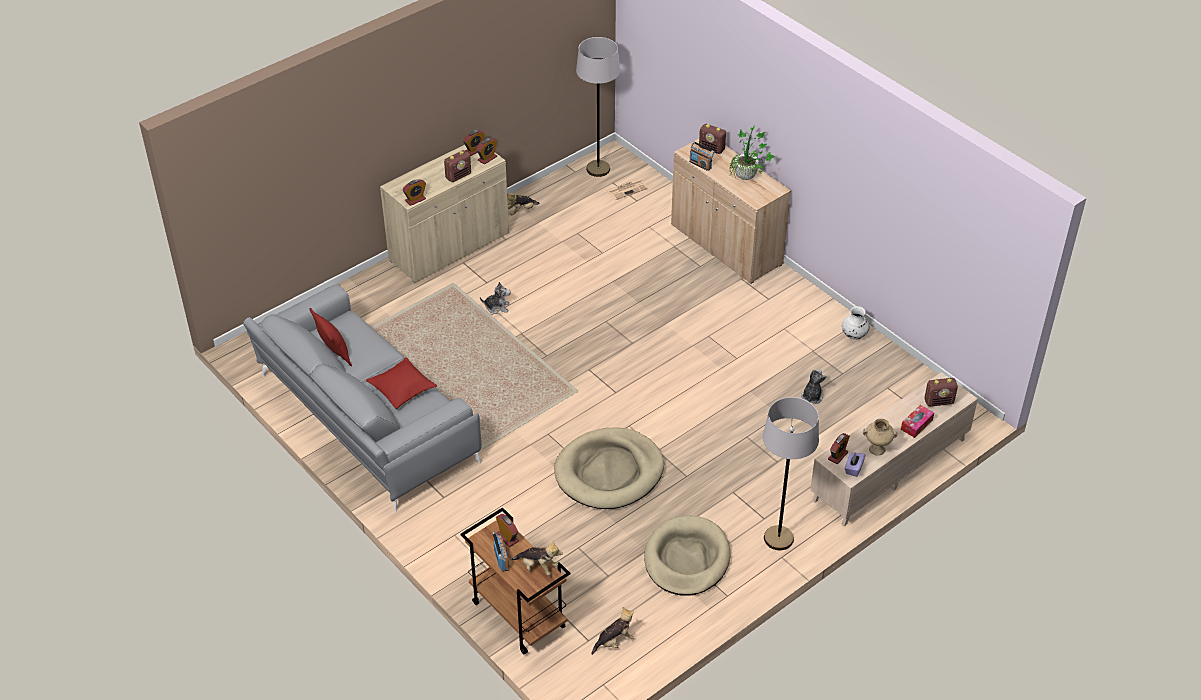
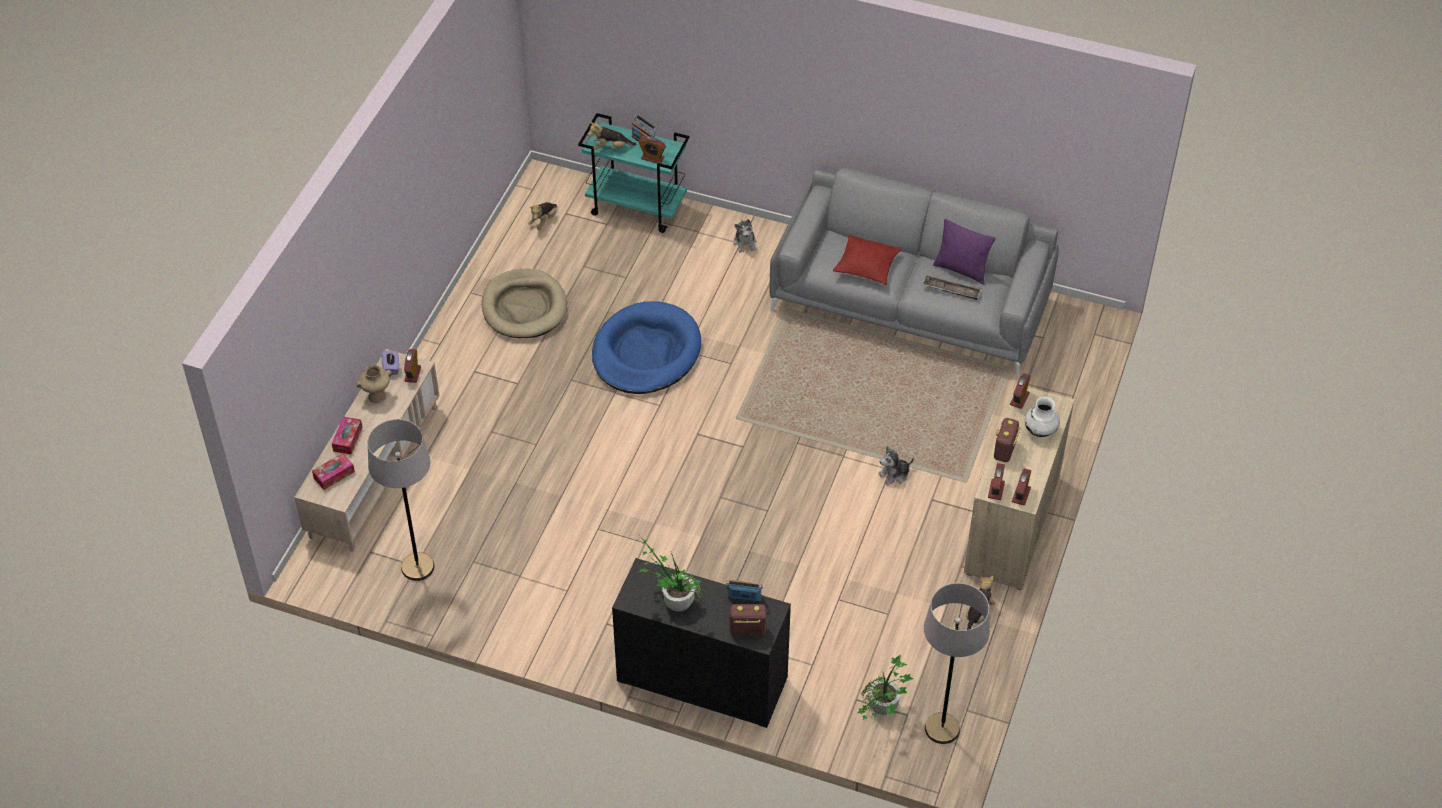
camera: 150 degrees right, 5 degrees up
(334, 353) = (961, 270): red pillow -> purple pillow
(358, 341) = (951, 290): none -> tray
(517, 614) = (637, 207): brown cart -> turquoise cart
(609, 472) = (646, 352): beige dog bed -> blue dog bed
(627, 189) = (881, 712): newspaper -> potted plant
(726, 245) = (702, 680): beige cabinet -> black cabinet
(778, 538) = (451, 359): grey floor lamp -> grey floor lamp (417, 567)
(812, 396) = (492, 518): plush toy -> plush toy (745, 242)
(854, 335) = (483, 617): white vase -> white vase (1040, 430)
(939, 401) = (334, 475): radio -> tissue box

